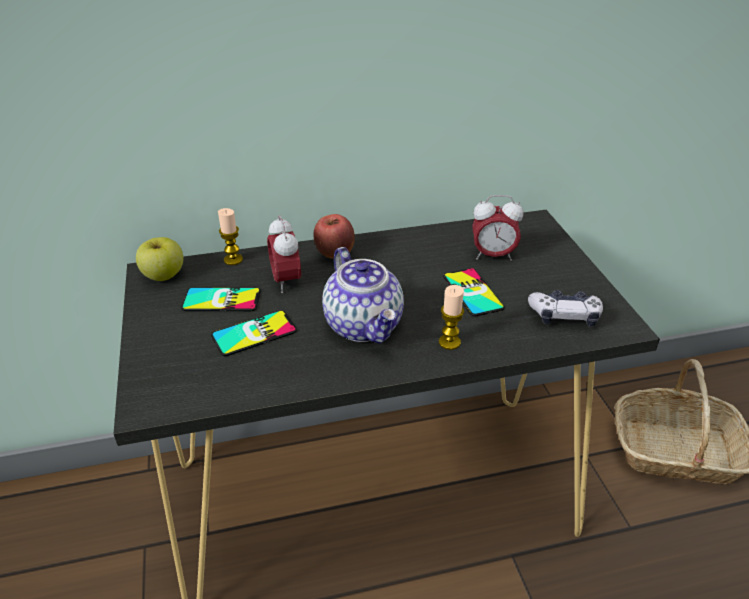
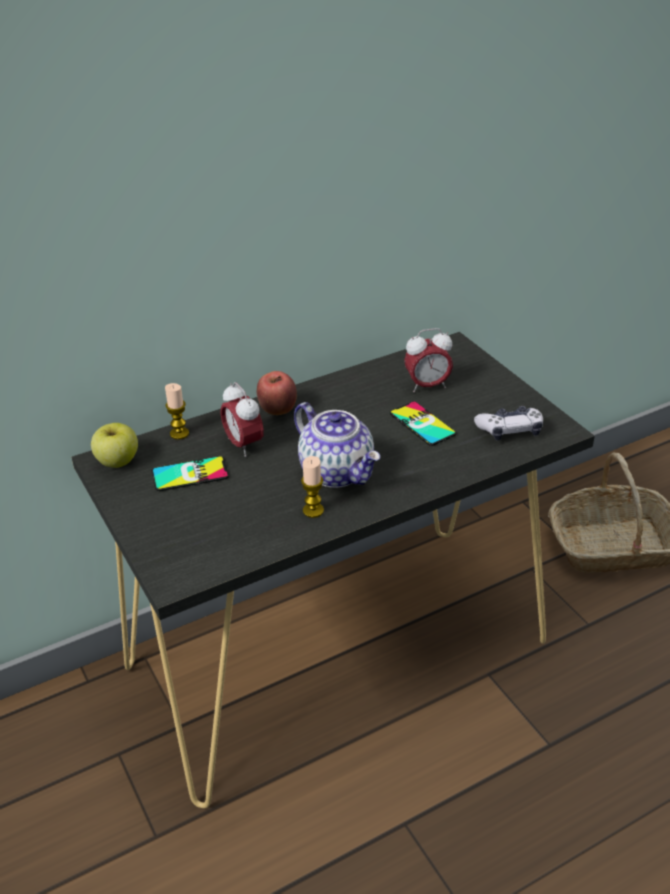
camera: 15 degrees left, 0 degrees up
(254, 333) = (238, 498): phone -> none
(449, 342) = (419, 472): candle -> candle (313, 510)

